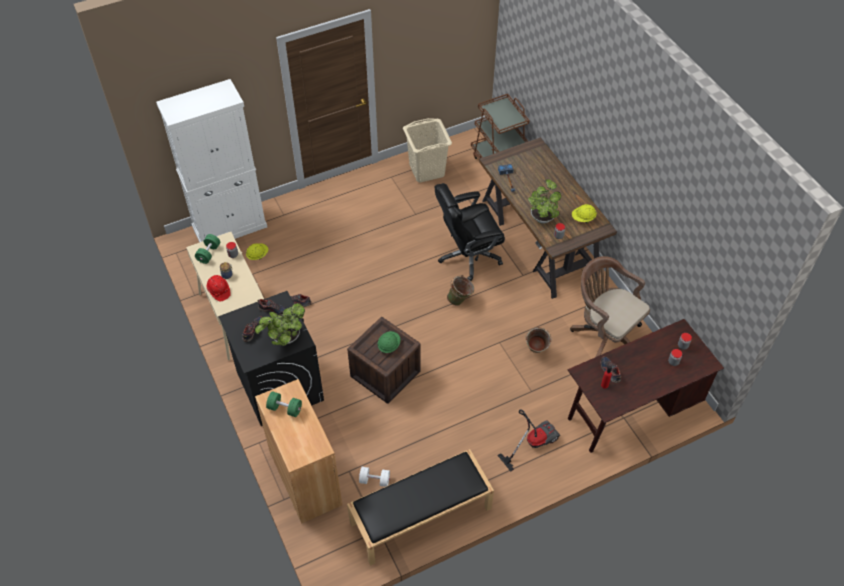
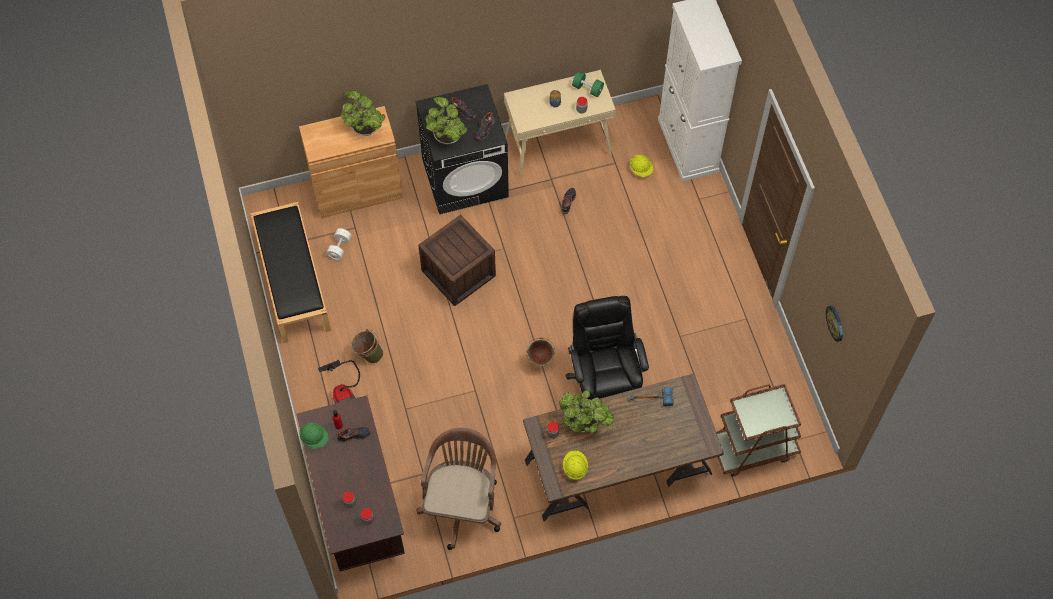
camera: 100 degrees right, 10 degrees up
(219, 291) = (535, 95): red hard hat -> none
(285, 408) = (364, 128): green dumbbell -> potted plant
(389, 346) = (456, 253): green hard hat -> green hard hat (315, 438)
(427, 170) = (753, 361): beige laundry basket -> none
(446, 47) = (835, 323): none -> wall clock
(535, 351) = (454, 425): green bucket -> green bucket (368, 354)
(604, 335) = (462, 504): brown office chair -> brown office chair turned 45 degrees counterclockwise

